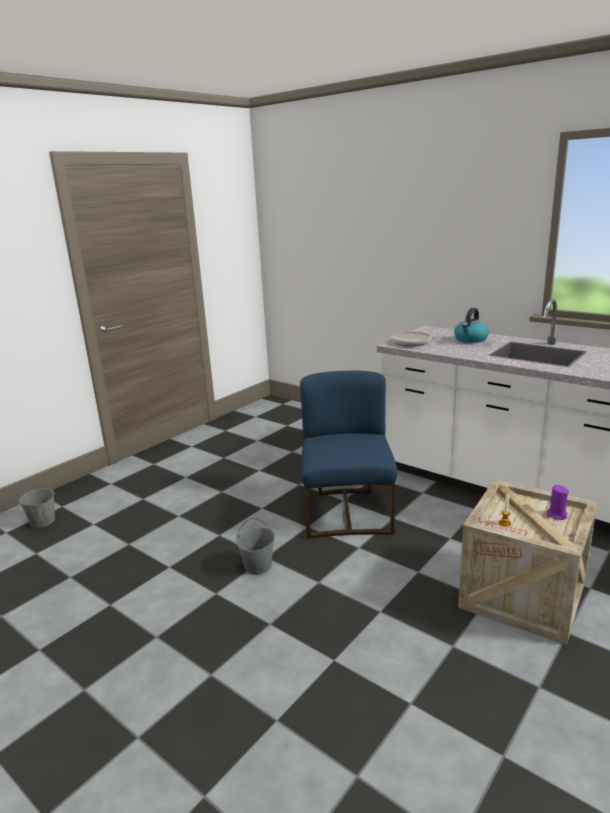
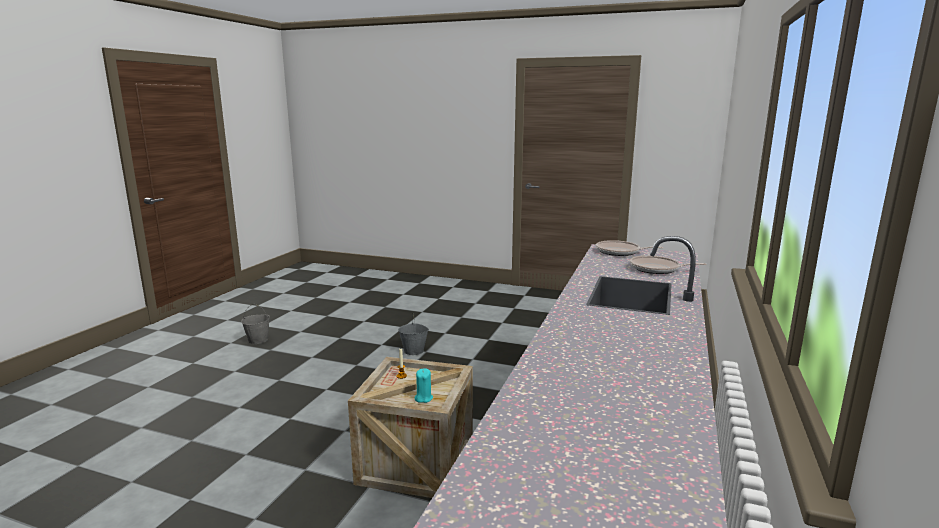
camera: 70 degrees right, 5 degrees down
(42, 521) = (434, 287): grey bucket -> grey bucket (258, 340)
(347, 513) = (502, 371): blue chair -> none
(470, 339) = (657, 269): kettle -> frying pan
(556, 515) = (423, 398): purple candle -> turquoise candle

